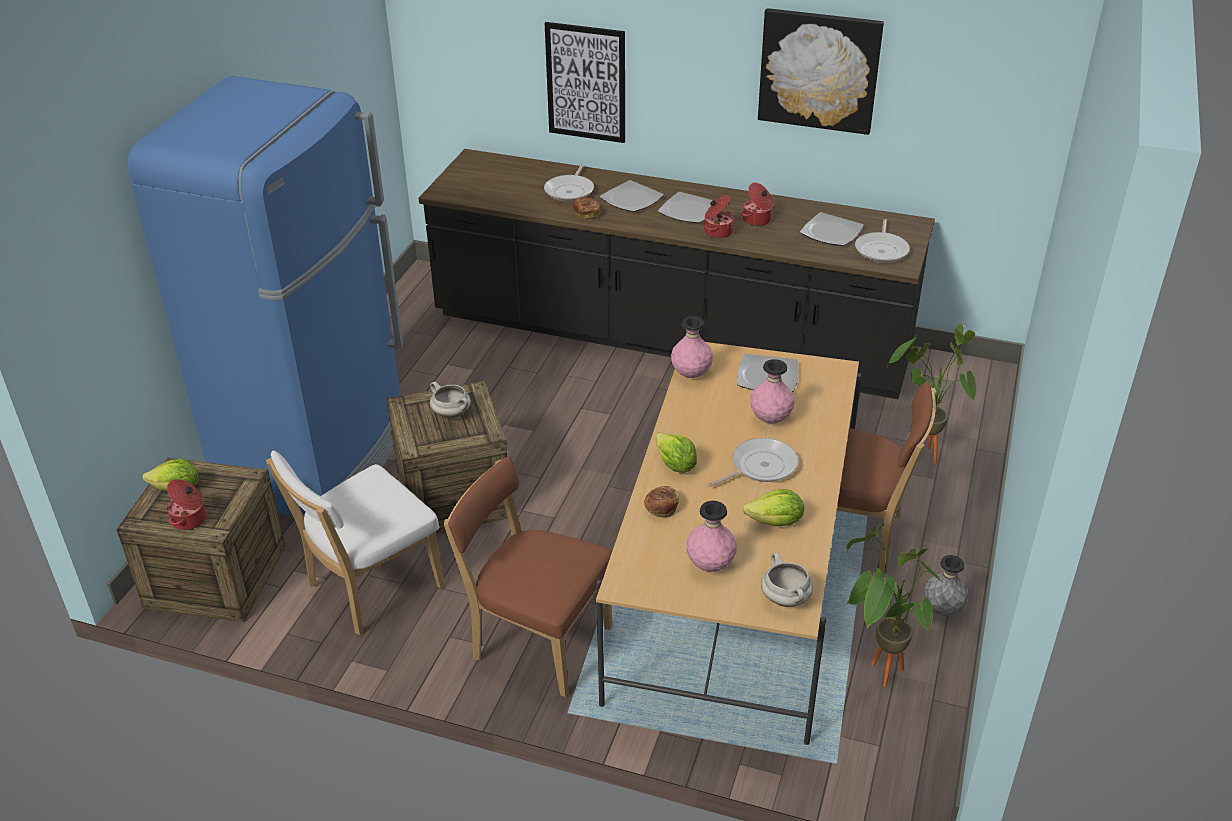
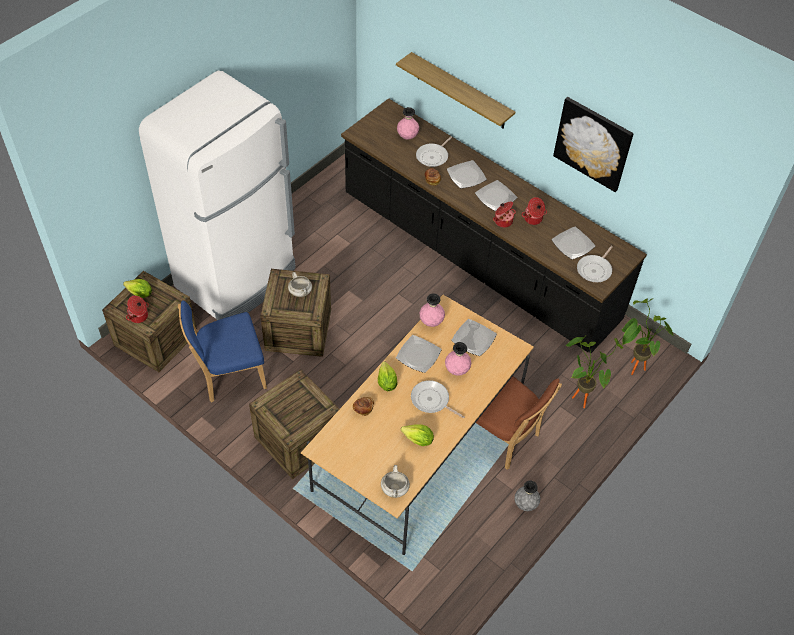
camera: 20 degrees right, 15 degrees up
(317, 458) = (237, 278): blue fridge -> white fridge
(369, 588) = (228, 375): white chair -> blue chair
(536, 641) = (298, 440): brown chair -> crate
(586, 82) = (461, 92): picture -> shelf
(700, 418) = (419, 355): none -> plate
(710, 565) = (368, 454): pink vase -> pink vase (407, 136)
(760, 466) = (432, 400): frying pan -> frying pan turned 135 degrees counterclockwise
(877, 673) = (465, 529): potted plant -> potted plant (631, 367)

